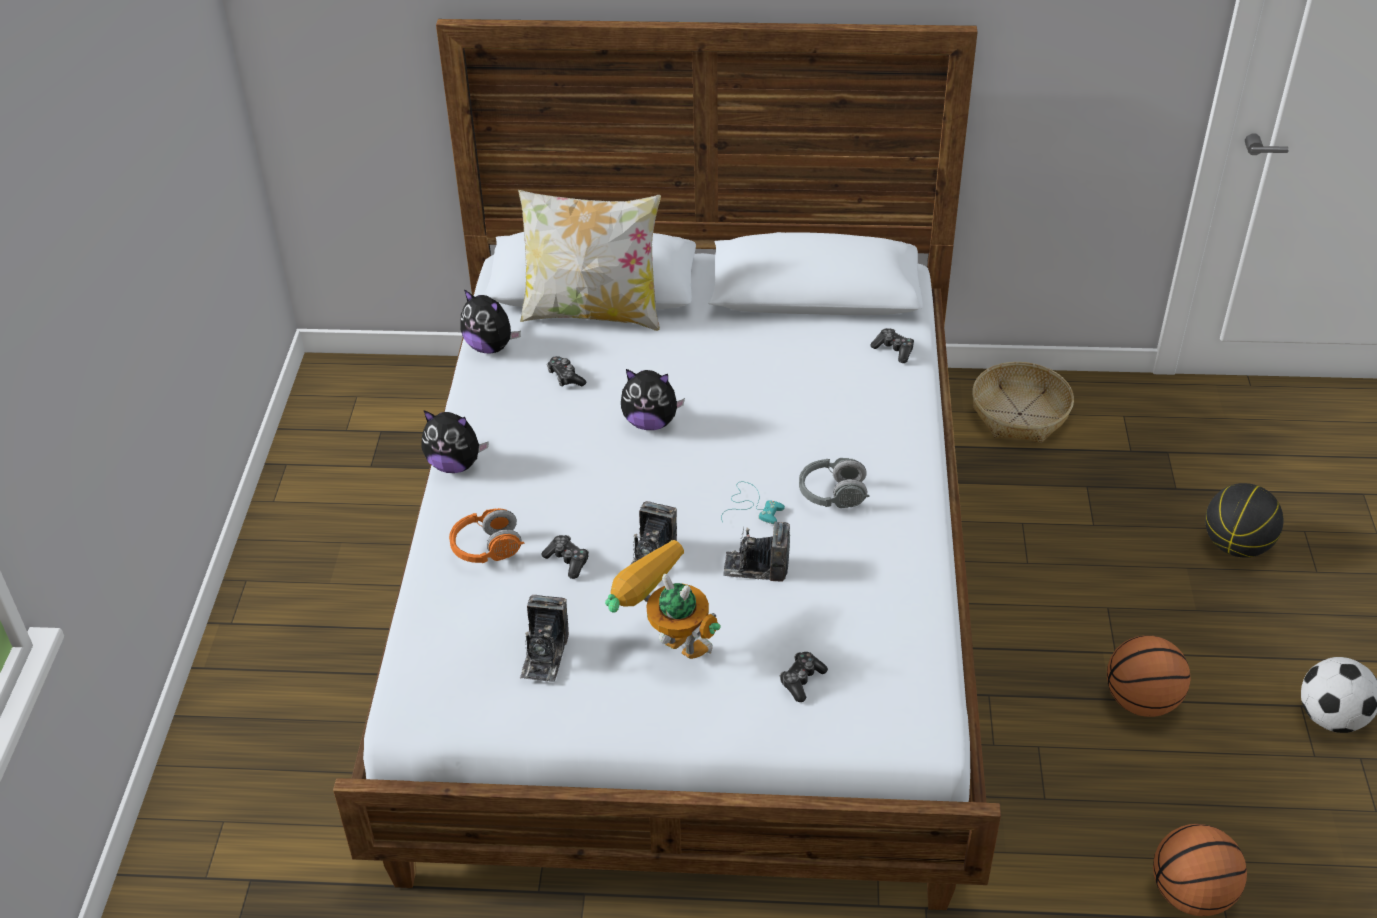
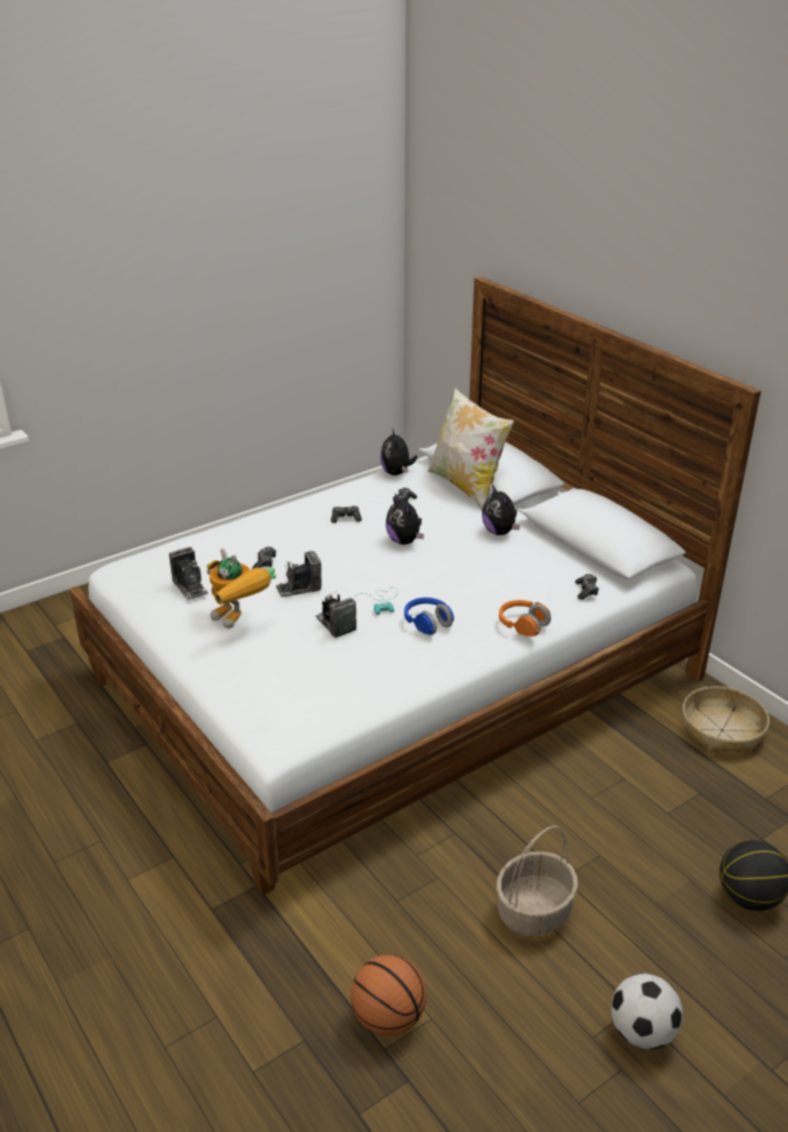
camera: 50 degrees right, 10 degrees down
(455, 464) = (298, 504): plush toy -> plush toy (500, 532)
(487, 549) = (247, 538): orange headphones -> orange headphones (523, 626)
(545, 655) = (190, 587): camera -> camera turned 90 degrees counterclockwise
(666, 646) = (240, 621): toy robot -> toy robot turned 135 degrees clockwise
(801, 680) = (263, 677): game controller -> game controller (345, 518)
(833, 495) = (428, 624): grey headphones -> blue headphones
(1141, 701) = (534, 912): basketball -> basket

